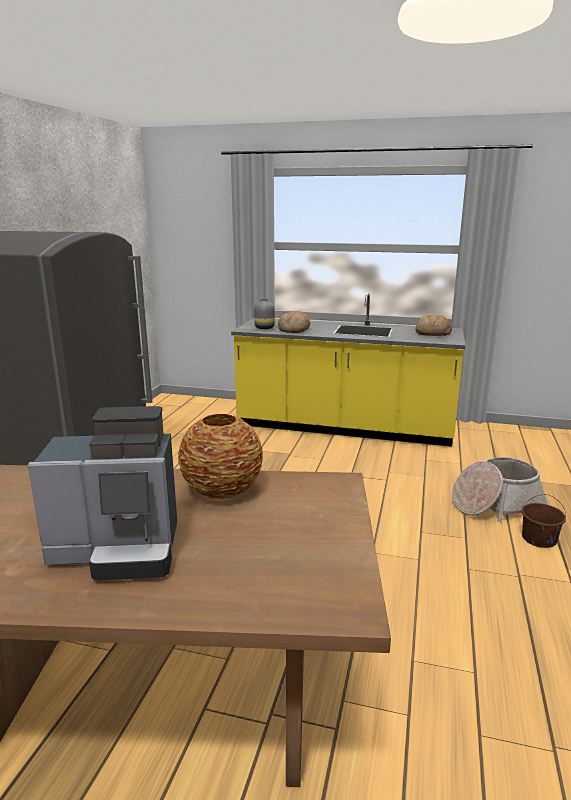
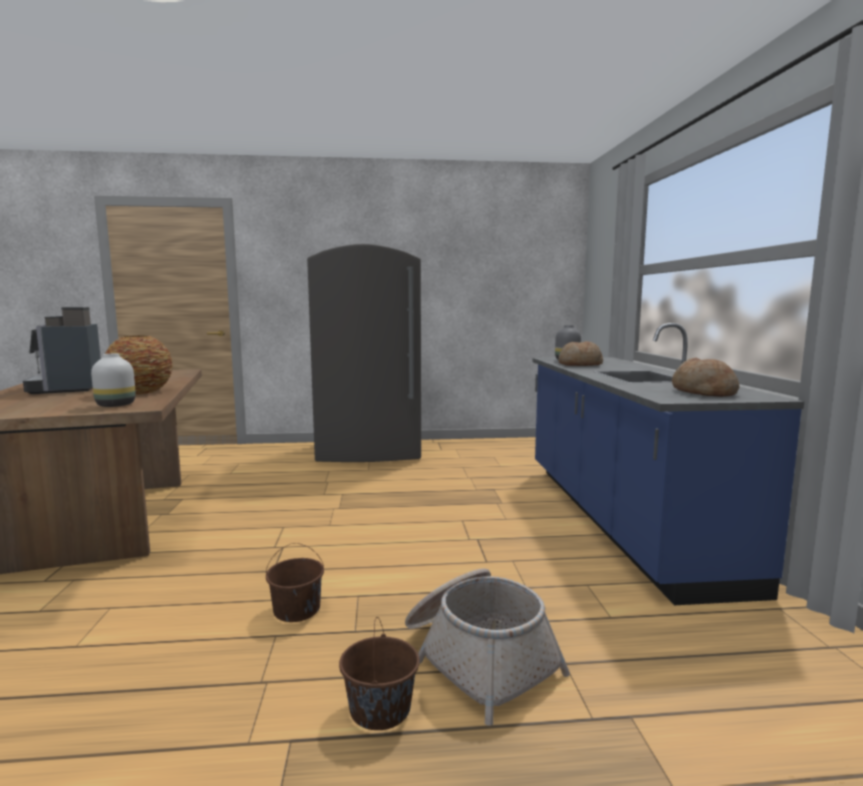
camera: 70 degrees right, 10 degrees down
(319, 497) = (115, 405): none -> white vase
(344, 427) = (620, 519): yellow counter -> blue counter
(435, 558) = (297, 609): none -> brown bucket

